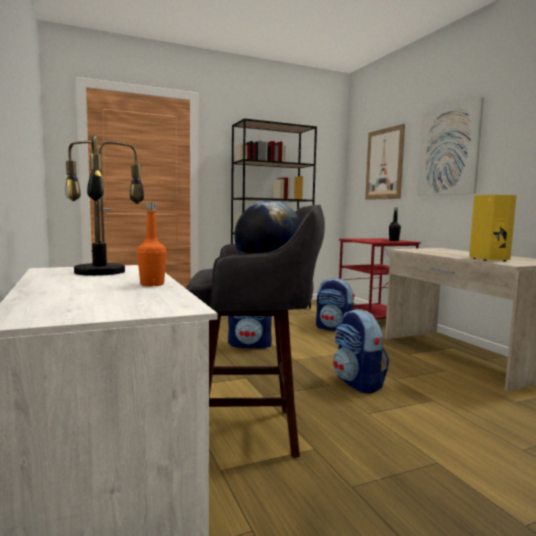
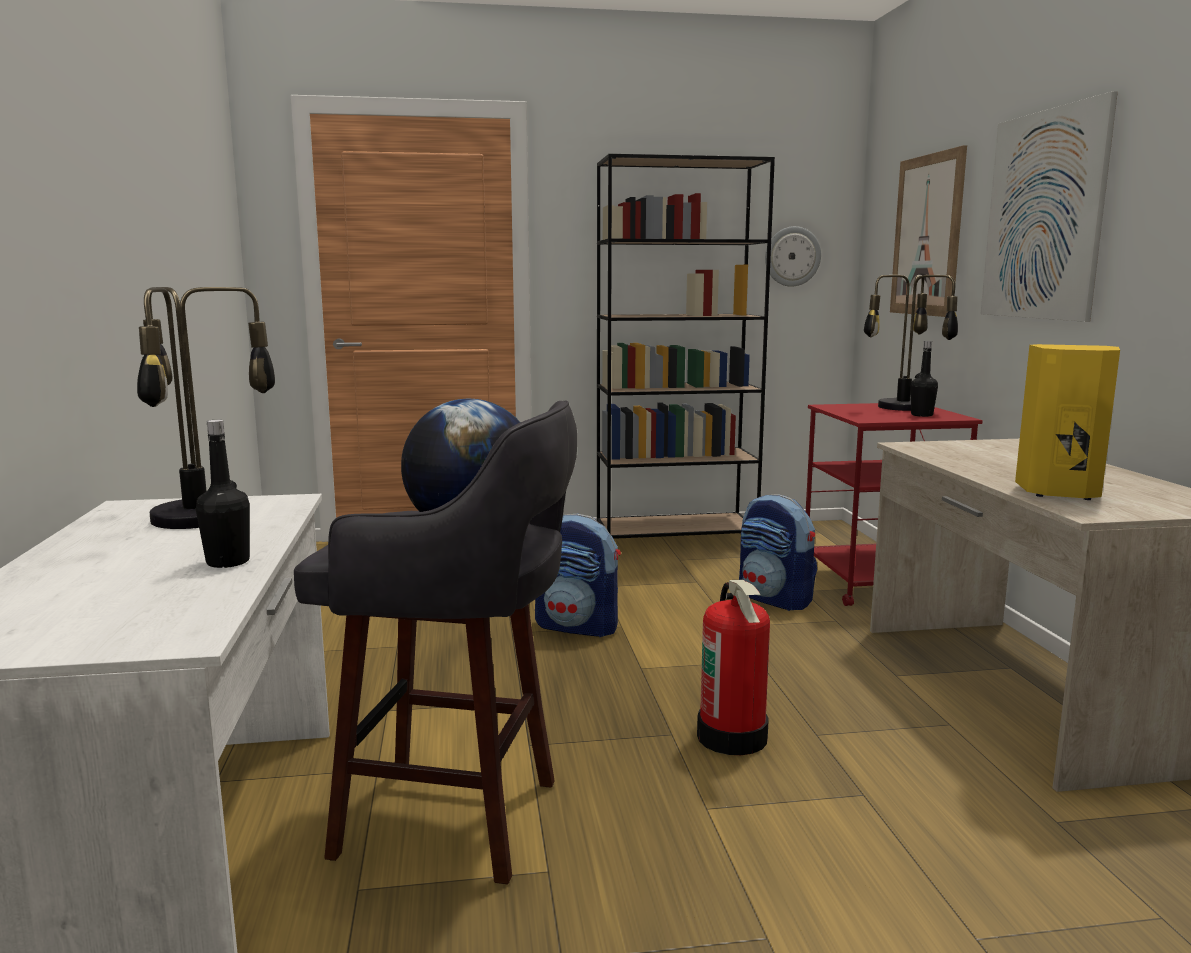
camera: 15 degrees right, 5 degrees up
(152, 284) = (228, 562): orange bottle -> black bottle
(317, 175) = (792, 256): none -> wall clock
(358, 383) = (733, 737): backpack -> fire extinguisher
(381, 239) = (903, 407): none -> table lamp

